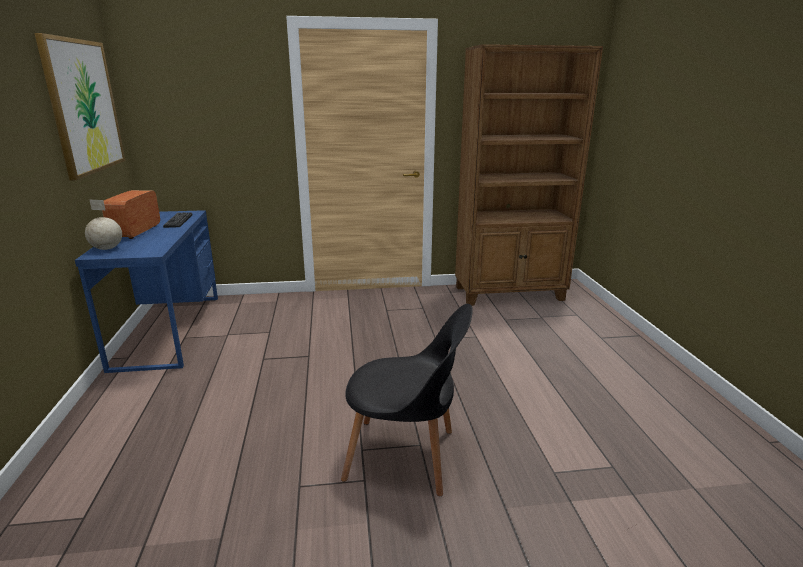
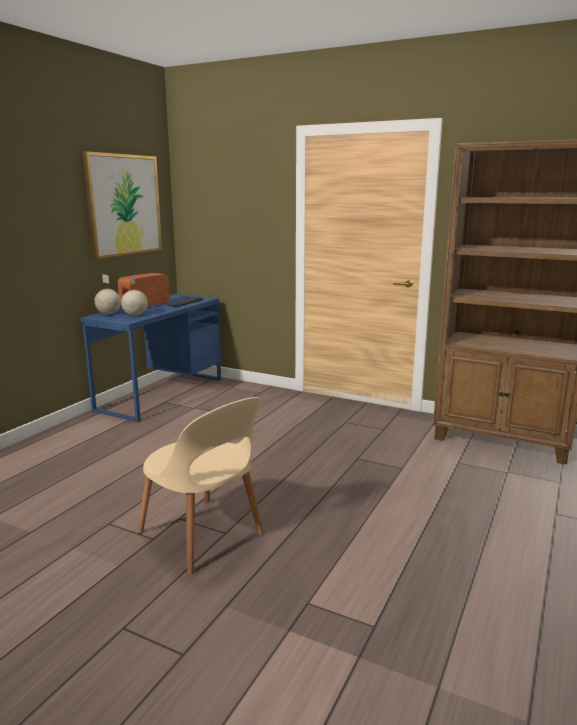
camera: 35 degrees right, 5 degrees down
(147, 245) = (135, 315): none -> globe
(406, 456) = (203, 536): black chair -> beige chair

